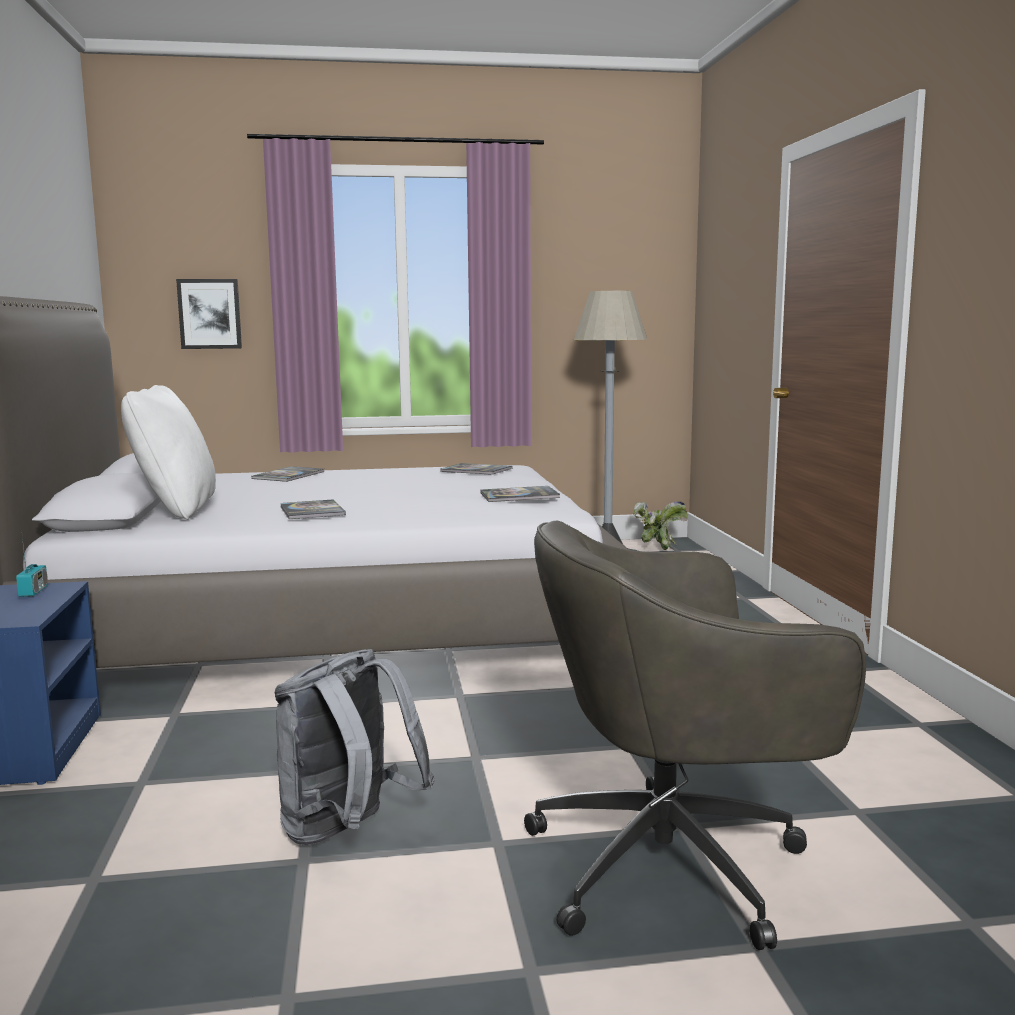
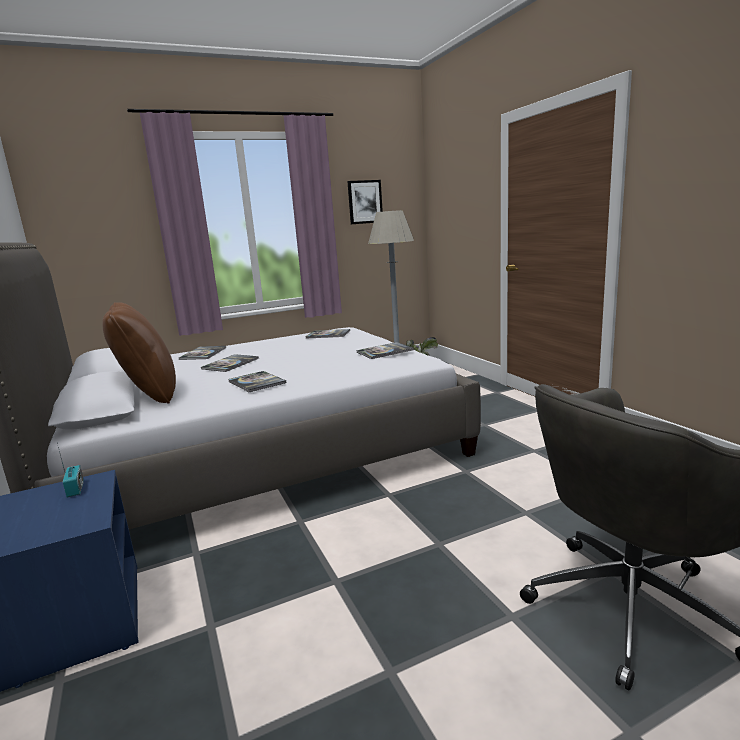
camera: 15 degrees left, 5 degrees up
(176, 510) = (149, 395): white pillow -> brown pillow
(209, 314) = (113, 243): picture -> picture (365, 202)
(306, 489) = (230, 364): none -> book
(347, 832) = (403, 634): grey backpack -> none

